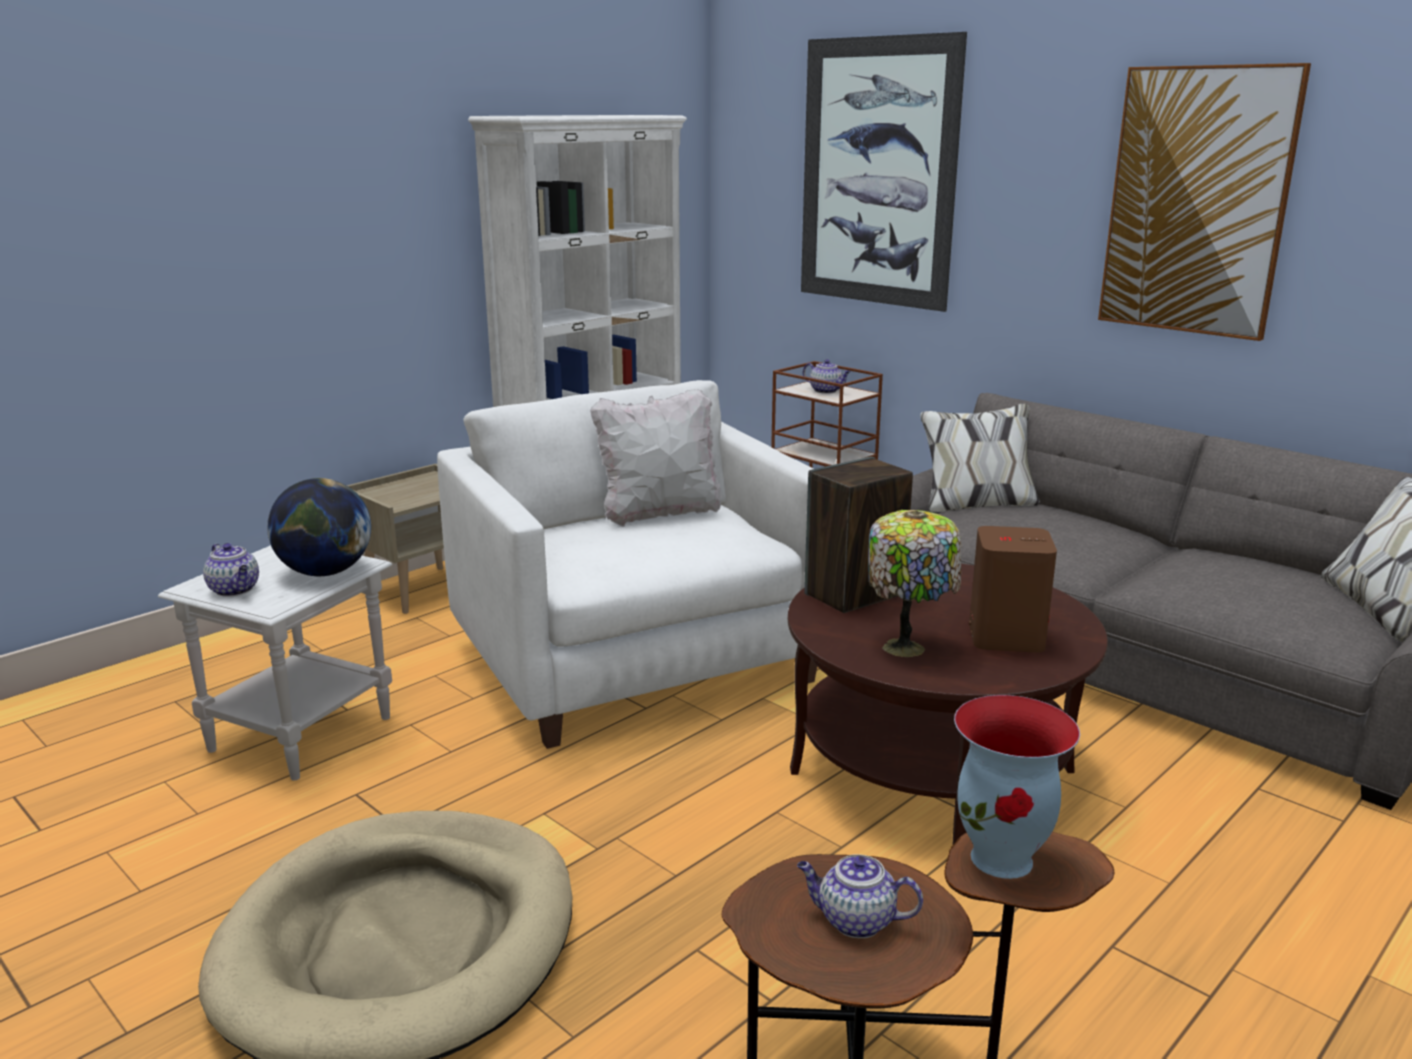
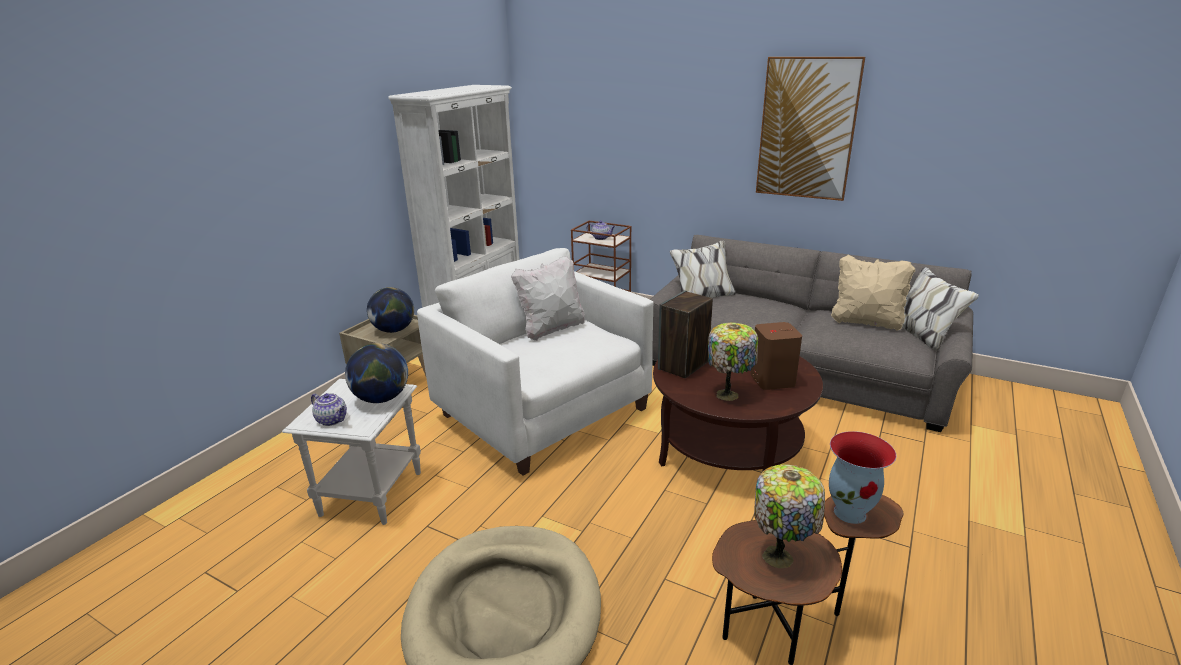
camera: 15 degrees left, 5 degrees up
(425, 494) = (394, 330): none -> globe
(855, 921) = (780, 557): teapot -> table lamp
(877, 173) = (621, 114): picture -> none
(1271, 575) = (866, 322): none -> beige pillow

